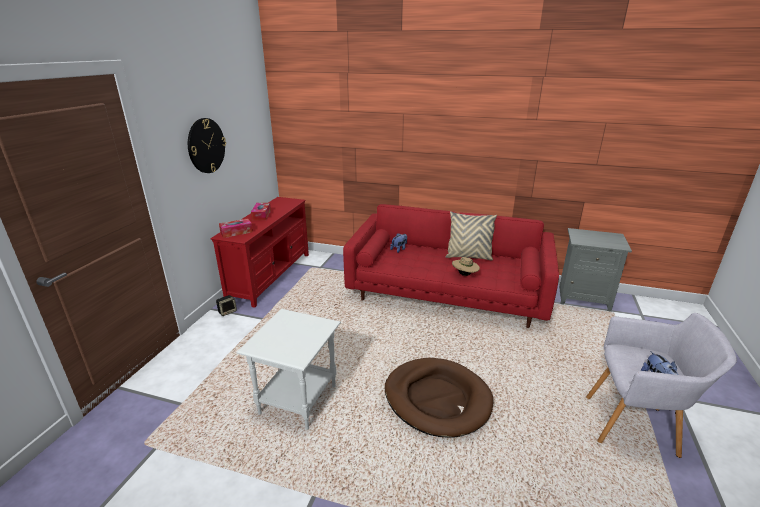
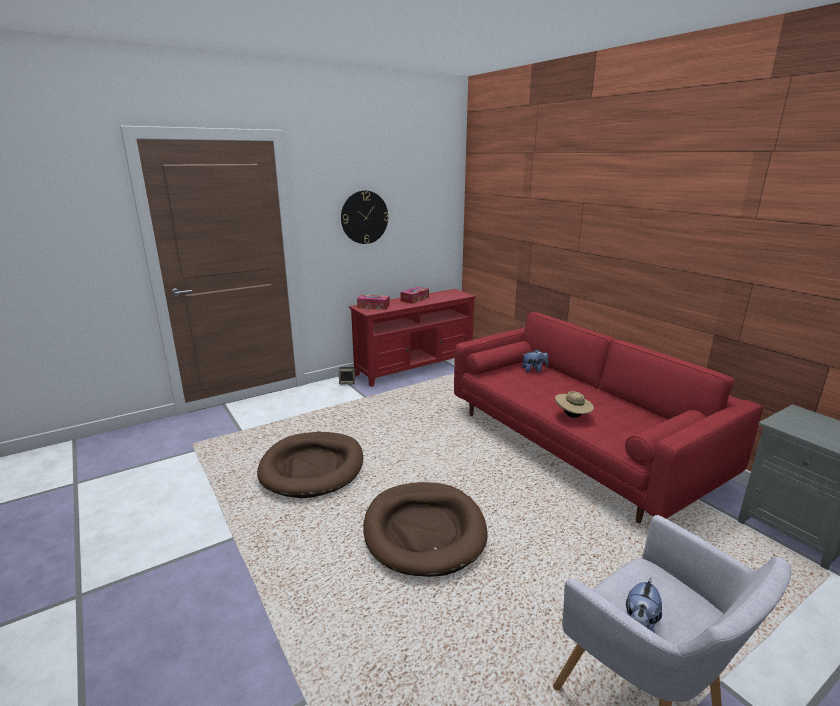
camera: 40 degrees right, 5 degrees down
(299, 399) = (312, 467): white side table -> brown dog bed
(468, 256) = (610, 402): beige pillow -> none

